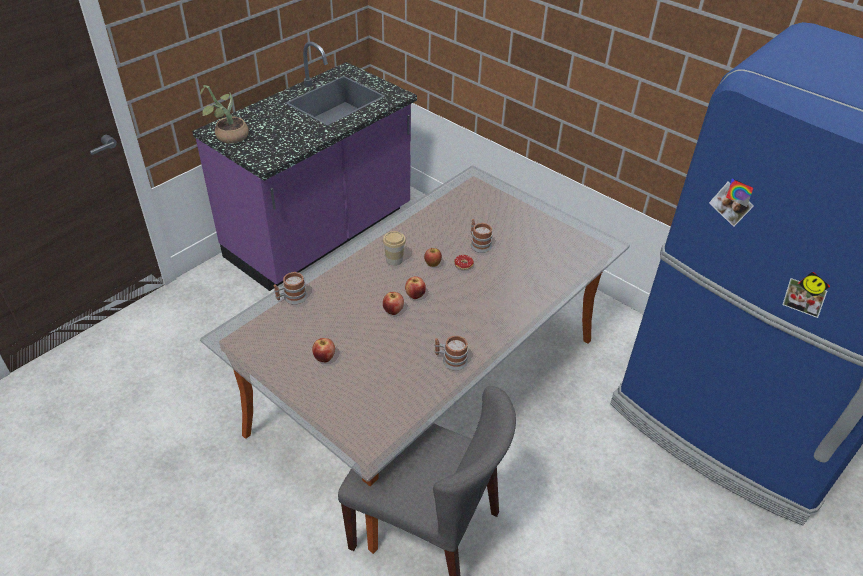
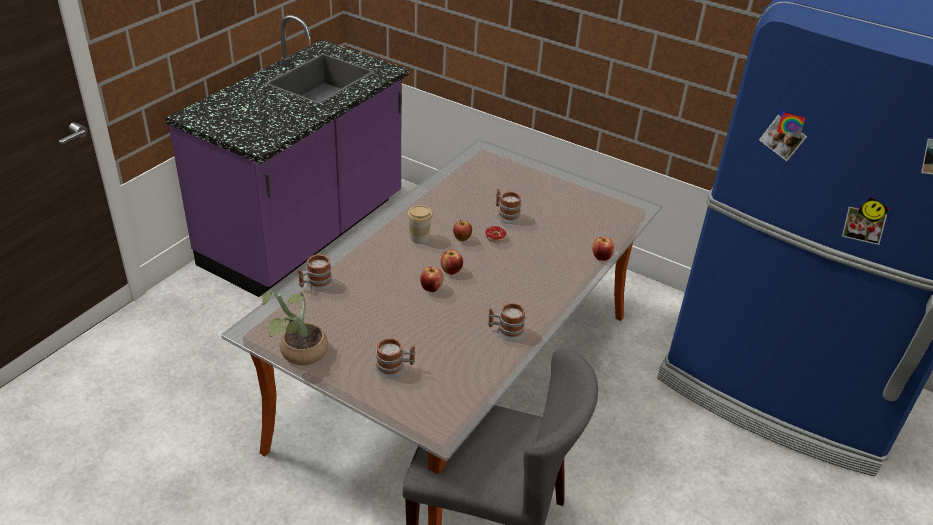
camera: 10 degrees left, 5 degrees down
(228, 137) = (209, 121): potted plant -> potted plant (298, 353)
(324, 358) = (368, 342): apple -> apple (601, 257)
(342, 386) = (395, 368): none -> mug

